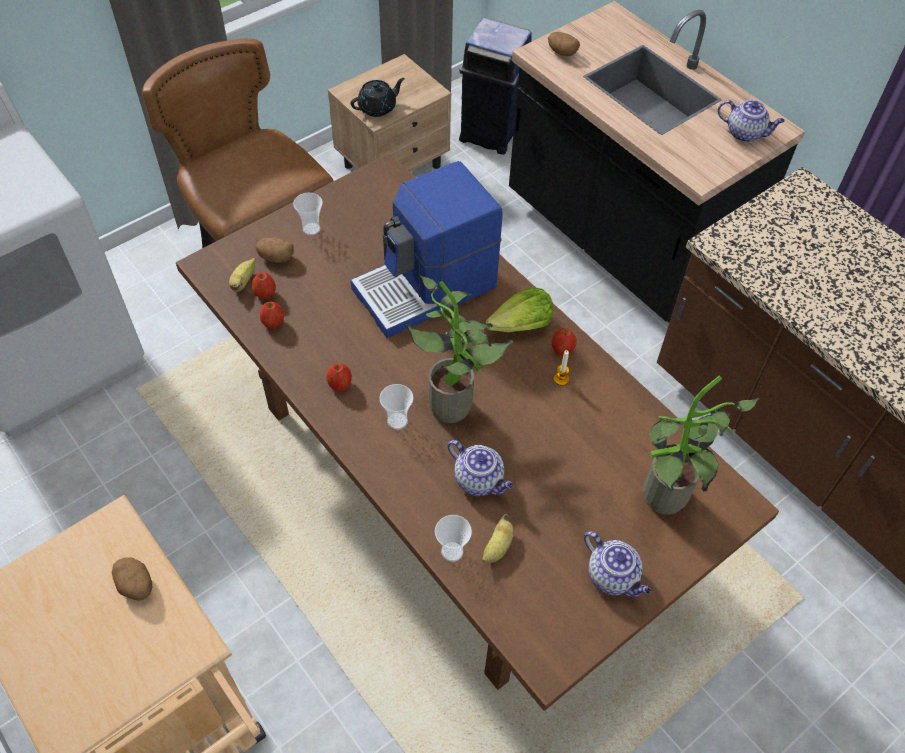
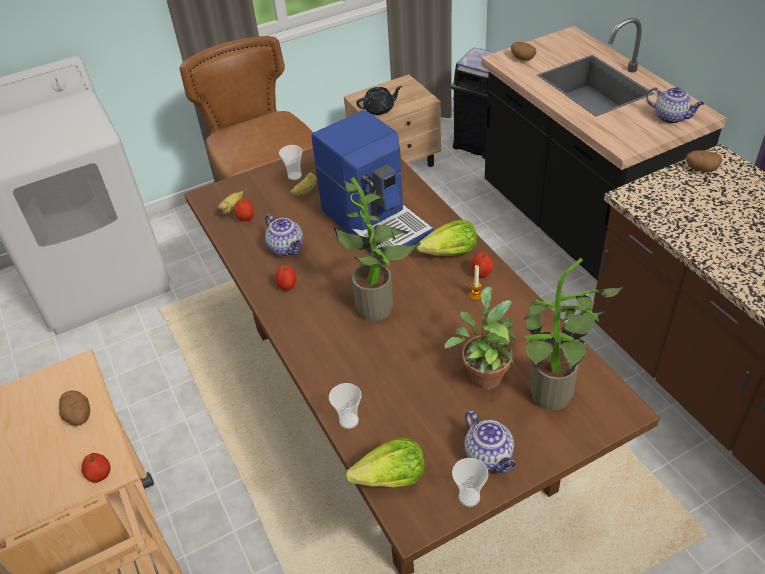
camera: 15 degrees right, 10 degrees down
(273, 323) = (246, 239): apple -> apple (100, 476)
(276, 257) = (261, 194): potato -> potato (700, 169)
(397, 421) = (327, 316): cup -> cup (469, 497)
(426, 289) = (376, 222): coffee machine -> coffee machine turned 105 degrees counterclockwise
(480, 480) = (386, 367): teapot -> teapot (287, 248)
(497, 547) = (389, 421): banana -> banana (306, 191)
(513, 615) = (391, 478): none -> lettuce
(588, 478) = (484, 374): none -> potted plant

